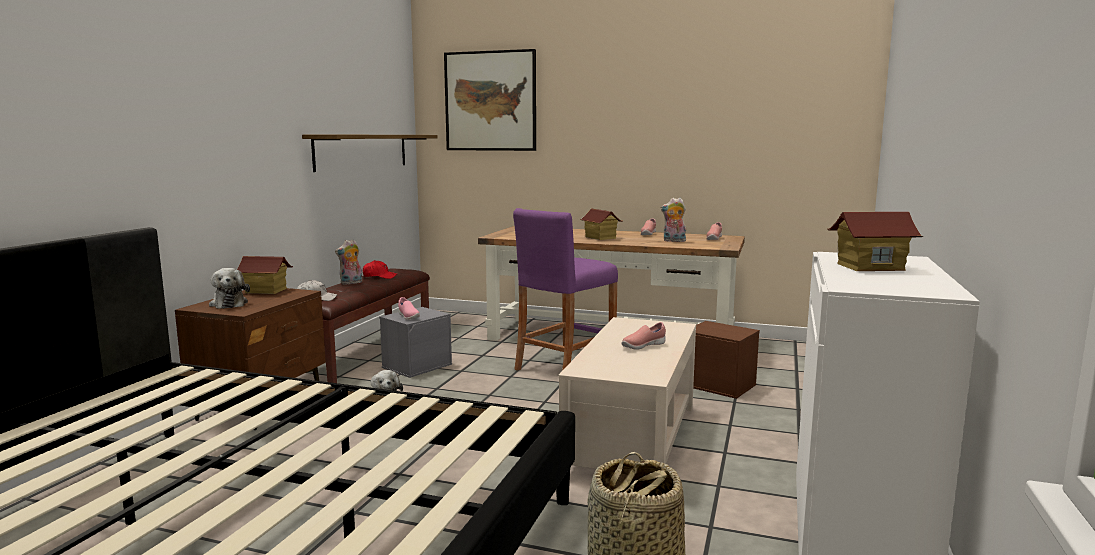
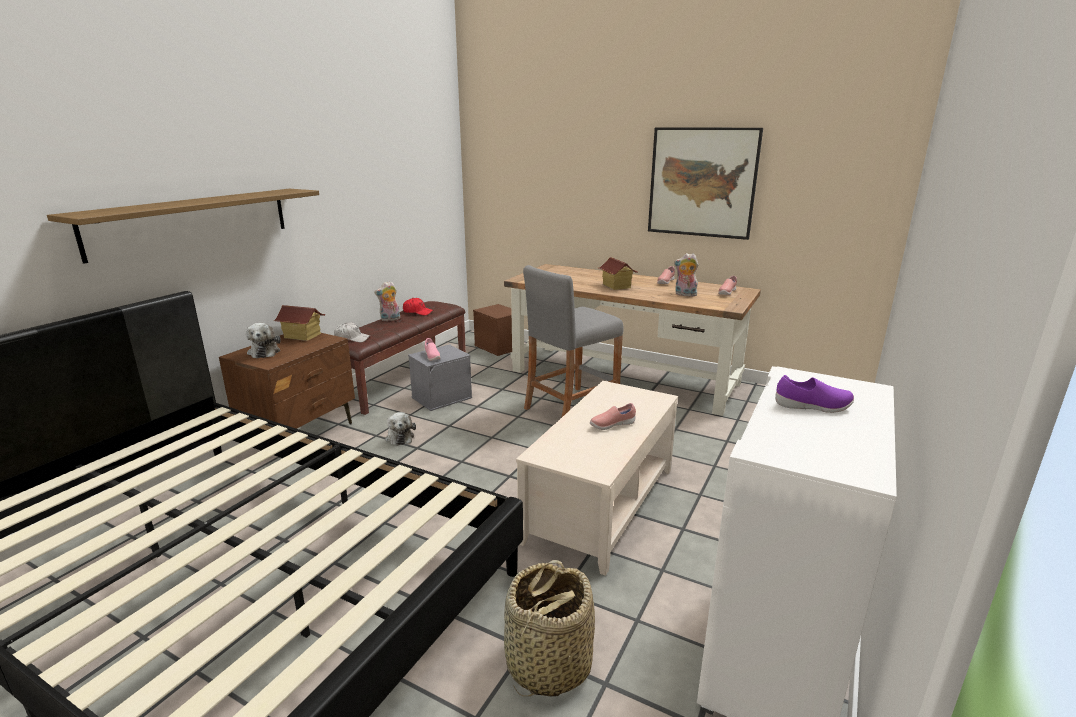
camera: 10 degrees right, 10 degrees up
(362, 151) = (404, 196): shelf -> shelf (193, 221)
(490, 101) = (527, 144): picture -> picture (702, 182)
(565, 365) = (571, 407): purple stool -> grey stool
(720, 385) = (707, 443): brown storage box -> brown storage box (499, 347)
(870, 267) = (813, 407): toy house -> purple shoe

